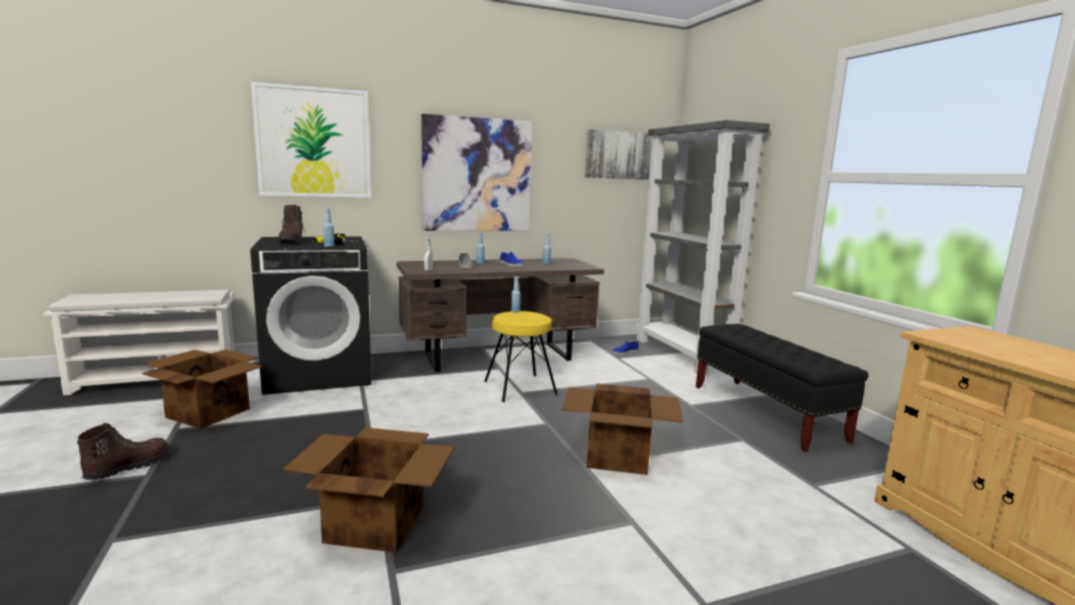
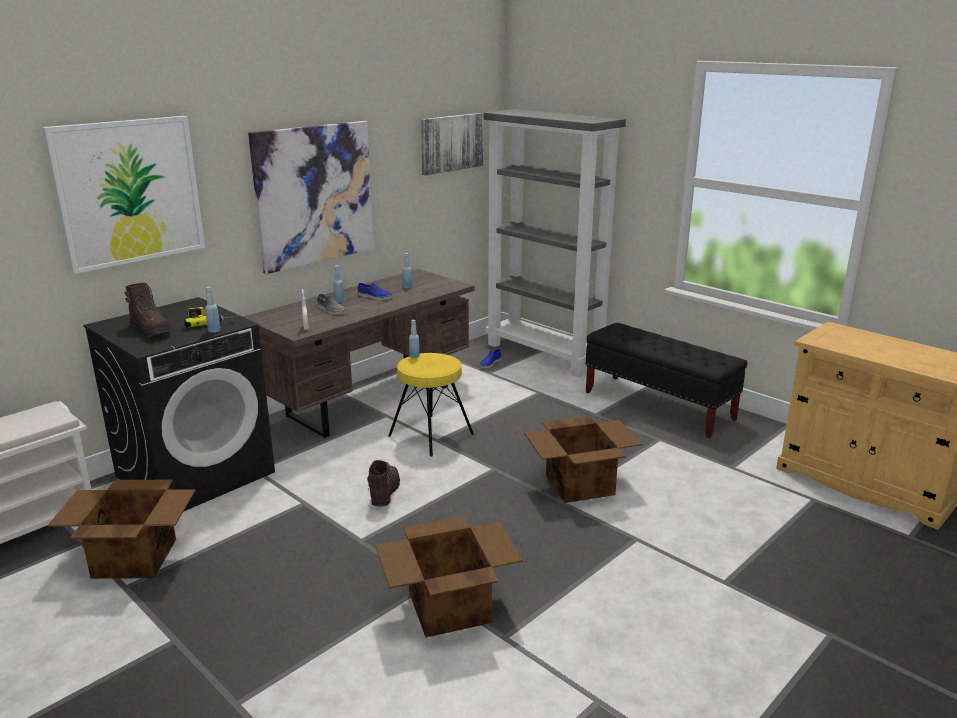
camera: 25 degrees left, 10 degrees up
(128, 467) = (139, 640): brown boot -> brown boot (384, 493)

